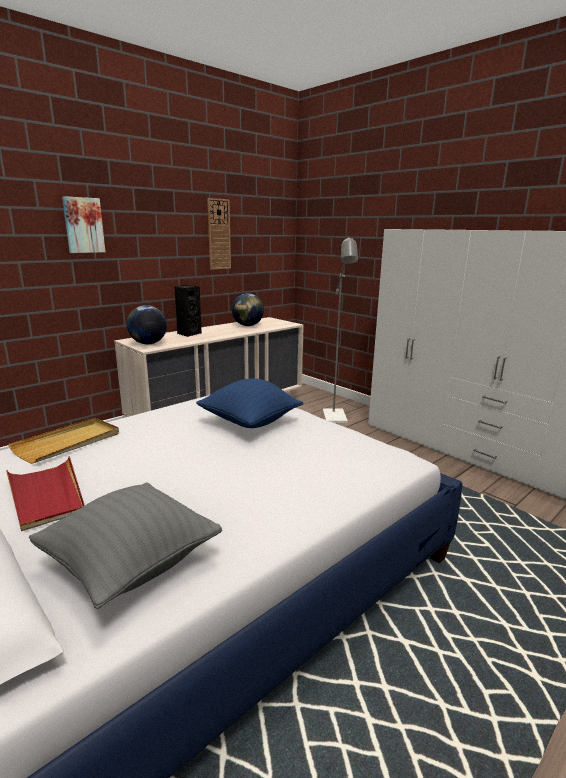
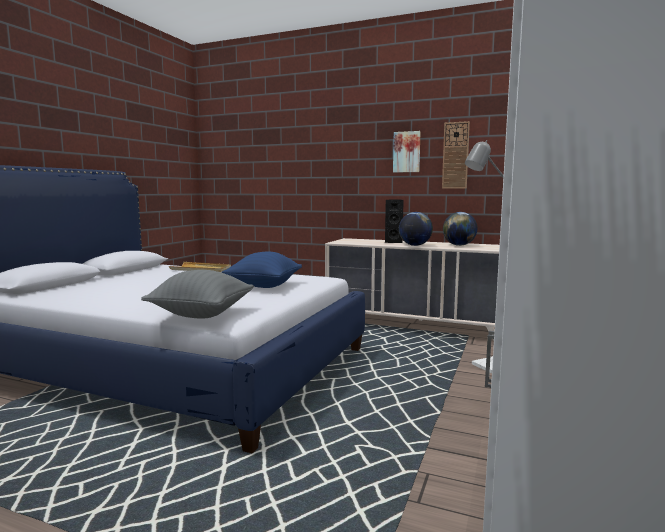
camera: 65 degrees right, 10 degrees down
(47, 495) = (141, 276): red tray -> none
(83, 225) = (335, 152): picture -> picture (406, 152)
(131, 565) = (78, 293): grey pillow -> grey pillow (202, 314)
(148, 344) = (347, 241): globe -> globe (415, 245)

